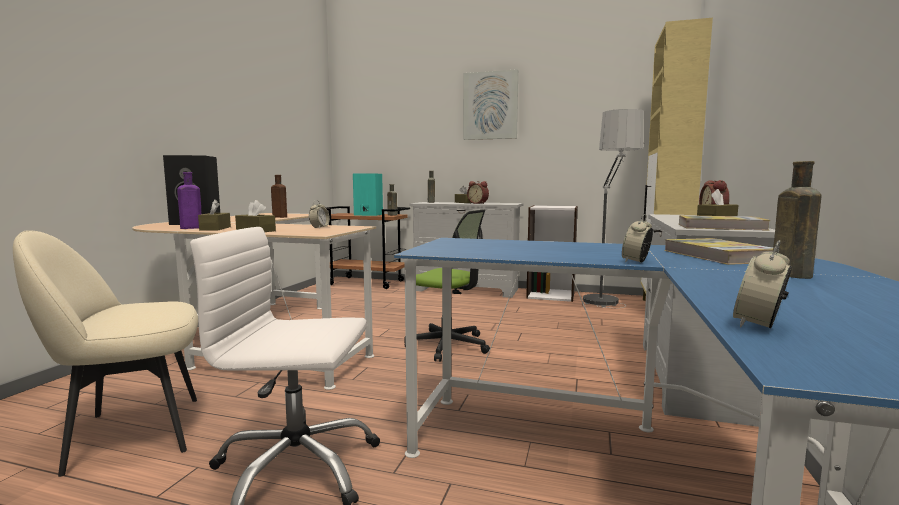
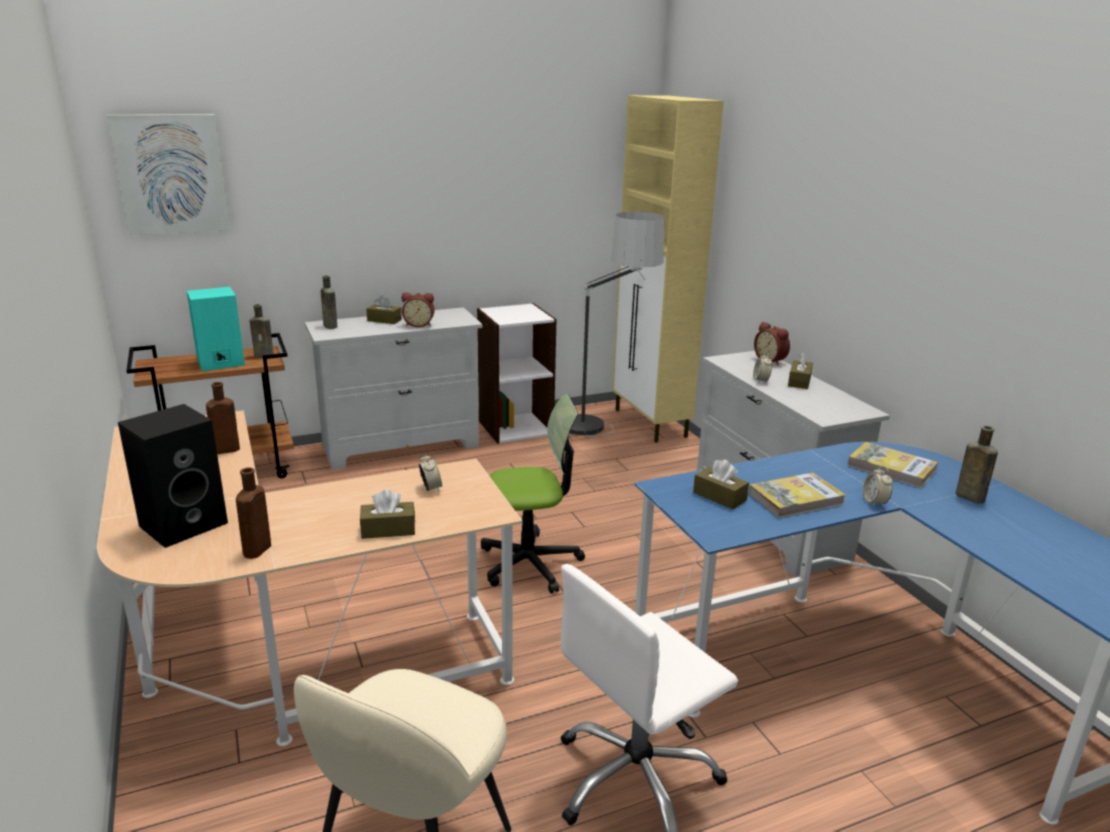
camera: 40 degrees left, 15 degrees up
(189, 228) = (256, 551): purple bottle -> brown bottle
(215, 228) = (301, 539): brown tissue box -> brown tissue box (719, 496)
(490, 105) = (403, 162): picture -> picture (171, 174)
(720, 227) = (836, 409): book -> book (795, 499)
(758, 325) = (1053, 587): alarm clock -> alarm clock (761, 380)

